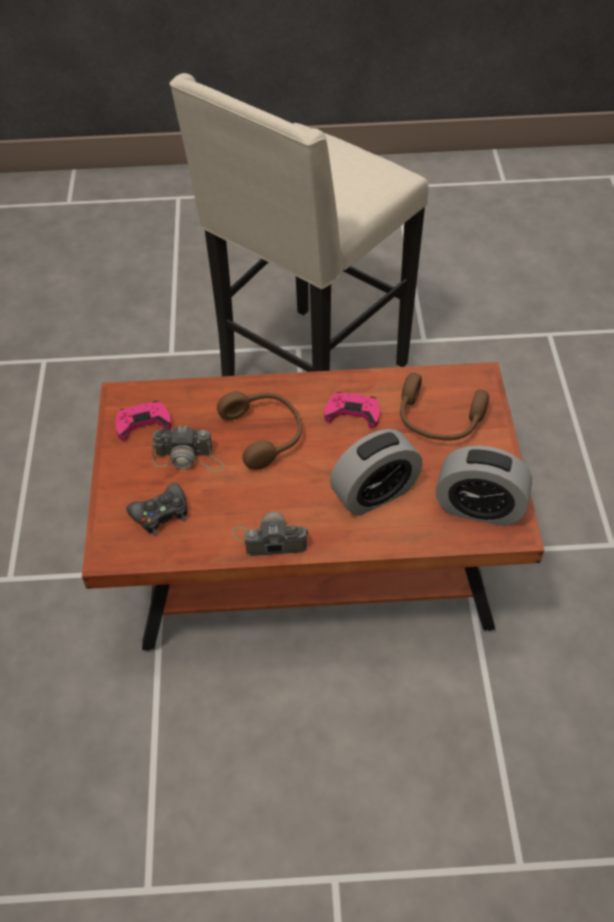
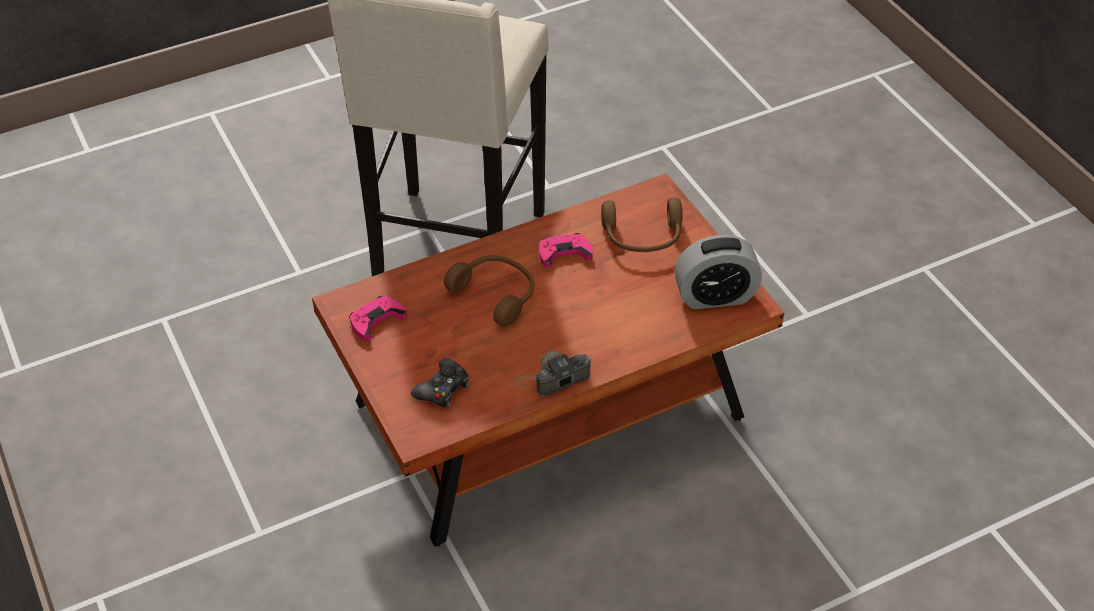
camera: 25 degrees left, 5 degrees down
(188, 458) = (439, 336): camera -> none
(375, 493) = (622, 313): alarm clock -> none

